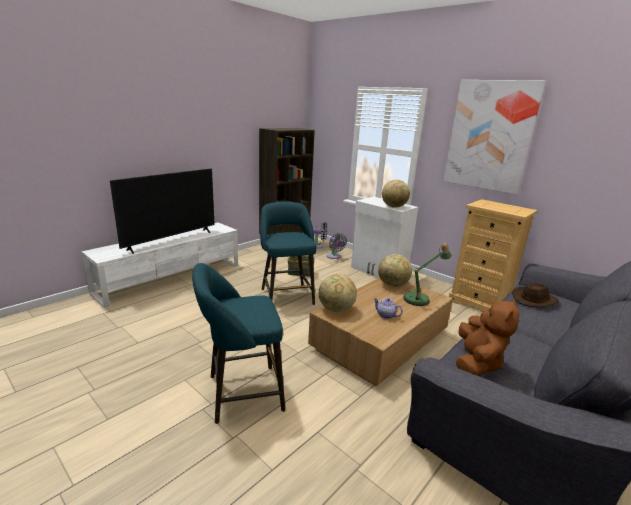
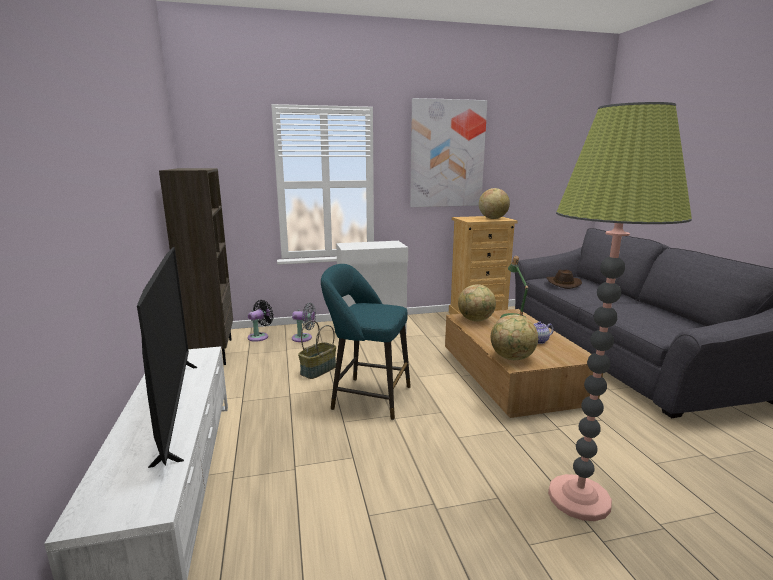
camera: 55 degrees left, 5 degrees down
(240, 394) = (579, 498): turquoise stool -> floor lamp
(394, 207) = (387, 245): globe -> globe (493, 218)
(476, 363) = (660, 328): brown plush toy -> none

